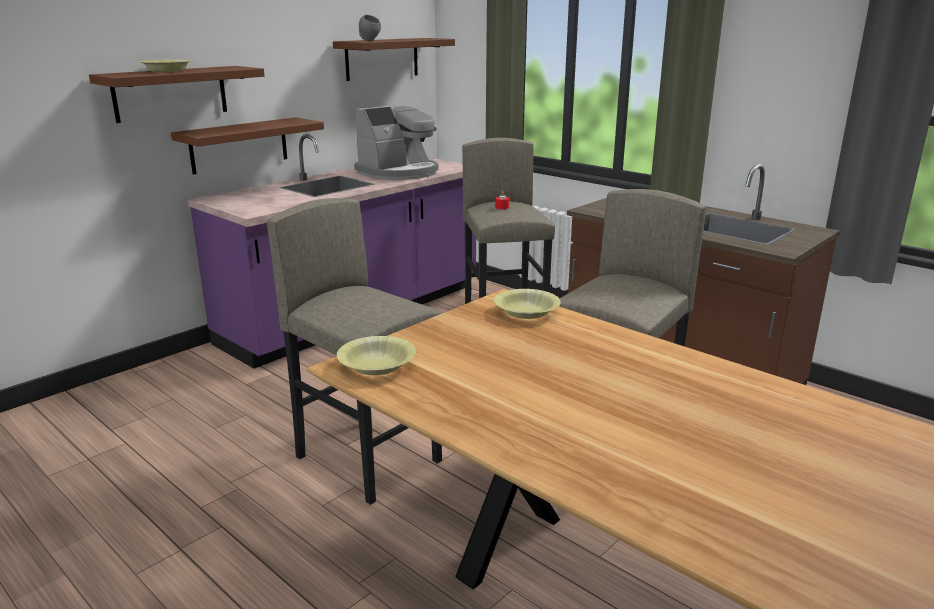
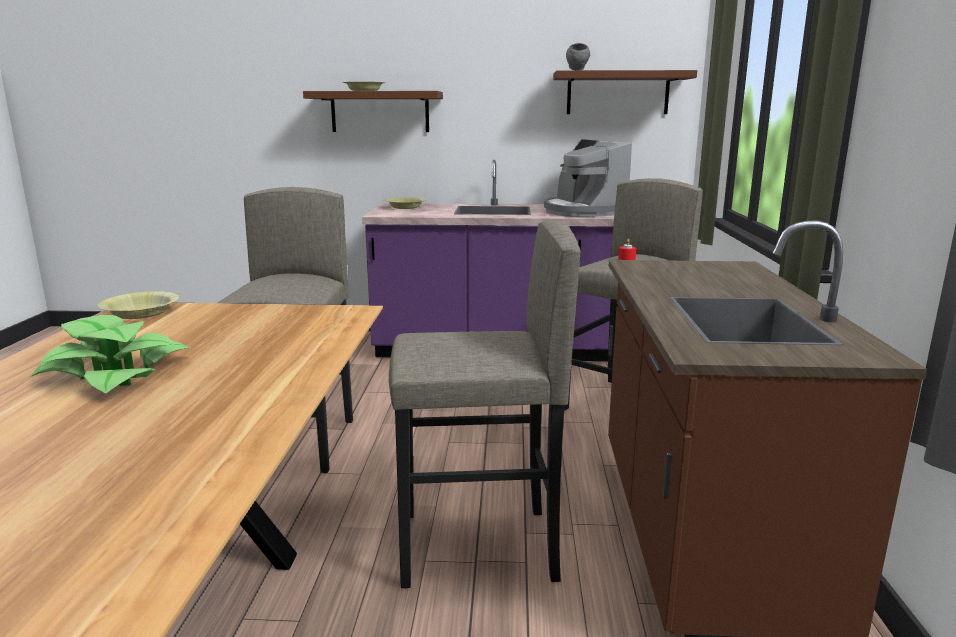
camera: 50 degrees right, 5 degrees down
(239, 145) = (438, 164): brown shelf -> none
(399, 173) = (583, 211): coffee machine -> coffee machine turned 60 degrees clockwise
(526, 312) = (329, 323): yellow bowl -> yellow bowl (405, 207)
(553, 397) = (116, 373): none -> potted plant

